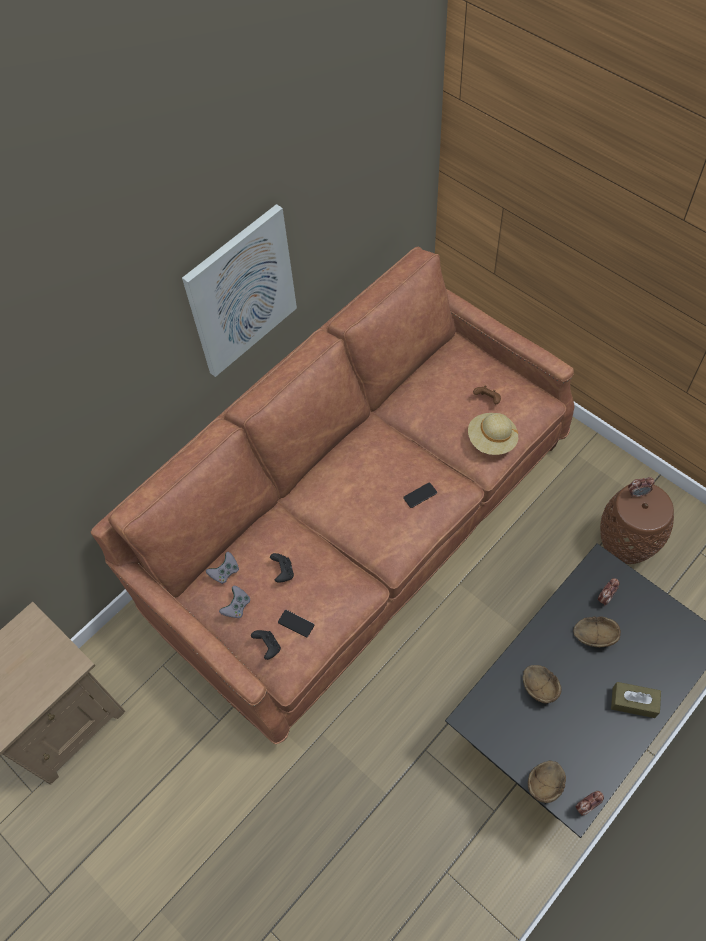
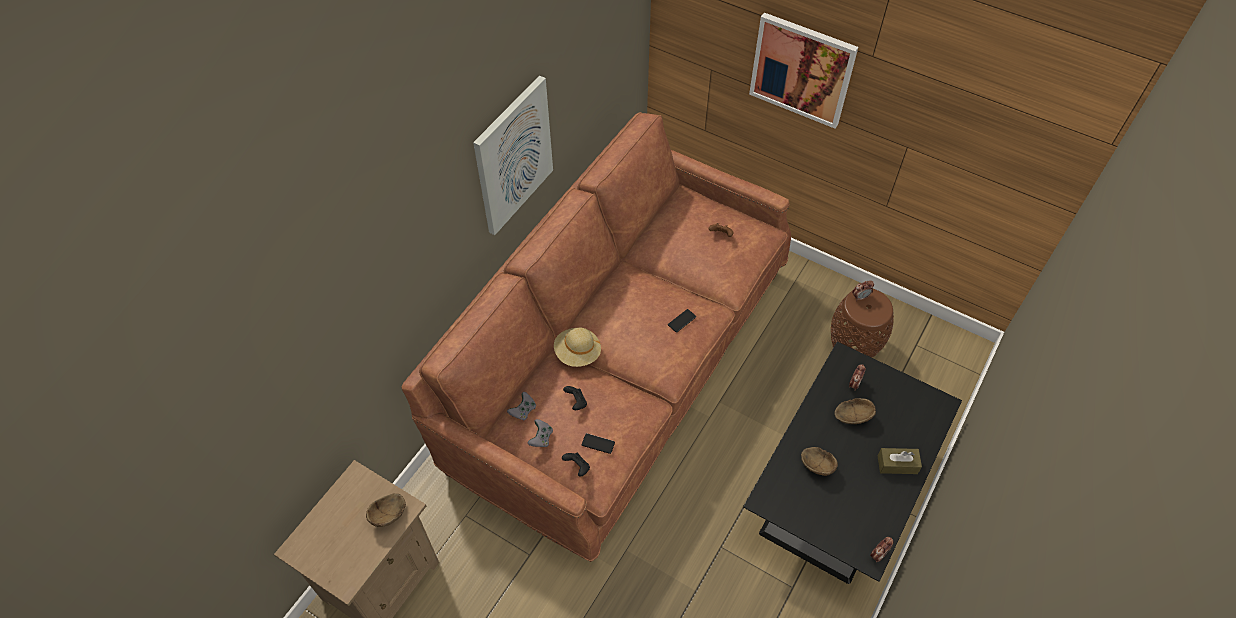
camera: 15 degrees left, 5 degrees down
(491, 440) = (732, 268): beige hat -> beige hat (577, 353)
(546, 783) = (841, 542): brown bowl -> brown bowl (390, 513)
(601, 223) = (802, 69): none -> picture

